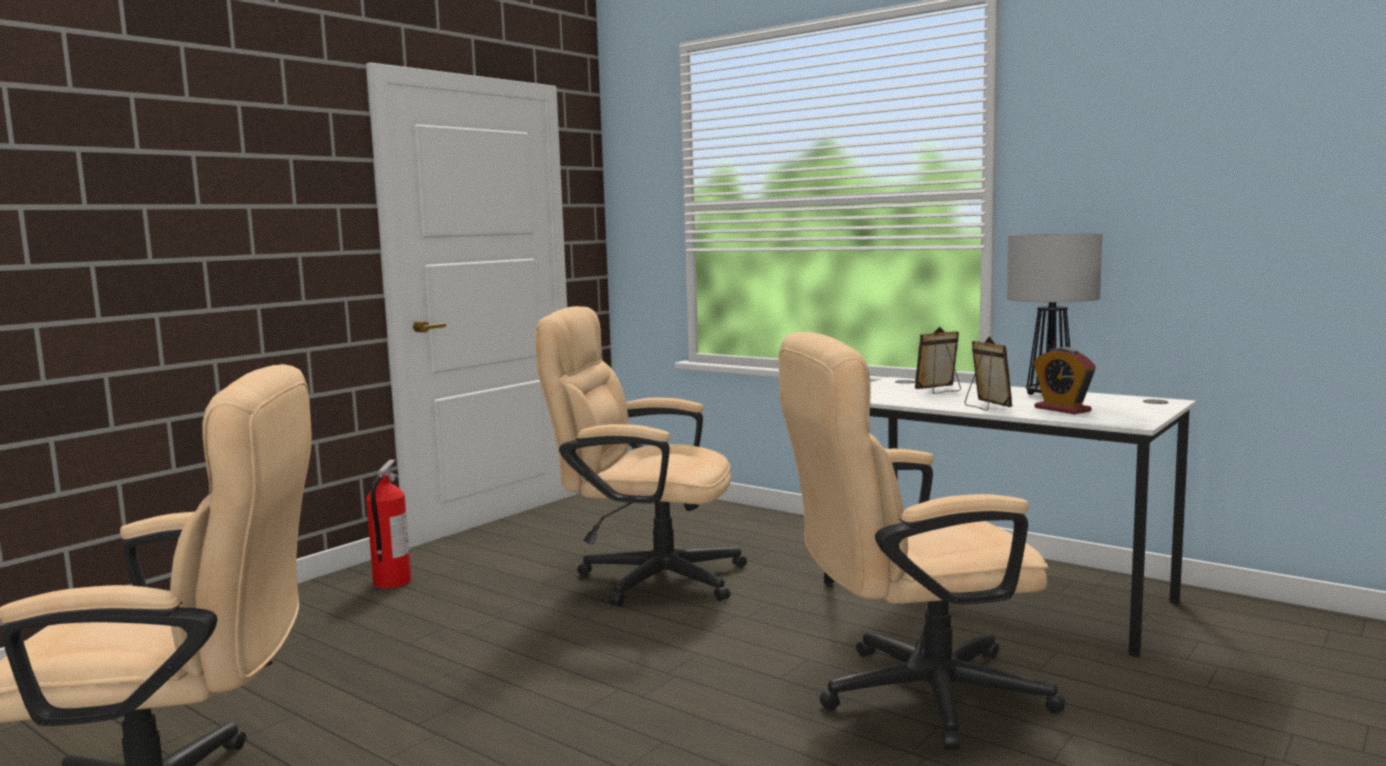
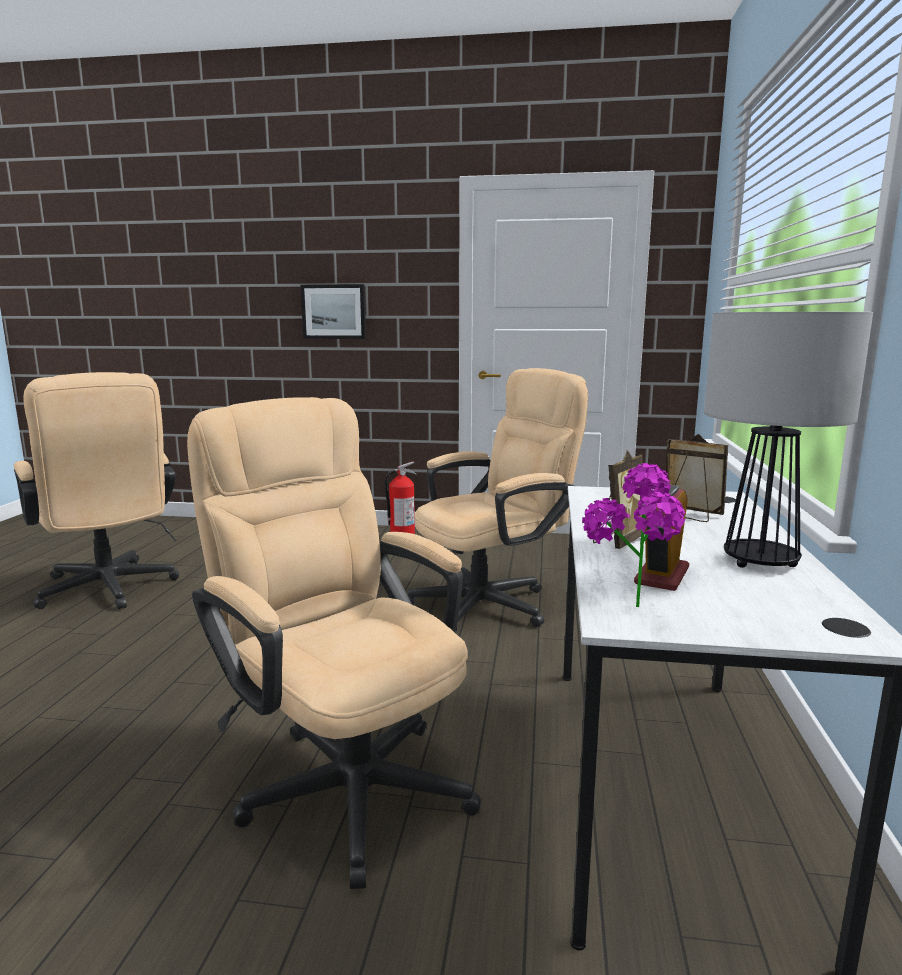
camera: 60 degrees right, 5 degrees up
(201, 250) = (334, 311): none -> picture
(646, 577) = (493, 603): beige office chair -> beige office chair turned 75 degrees clockwise
(1122, 420) = (631, 613): none -> potted plant

